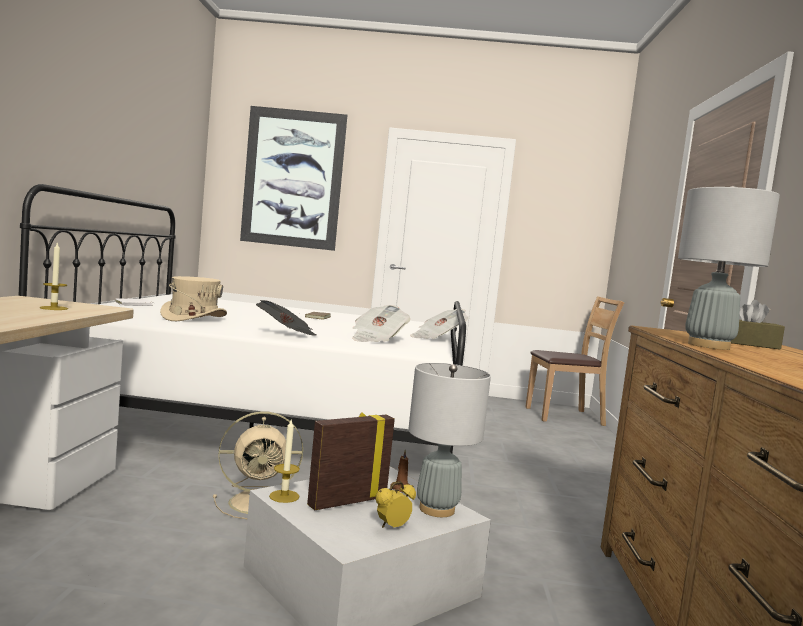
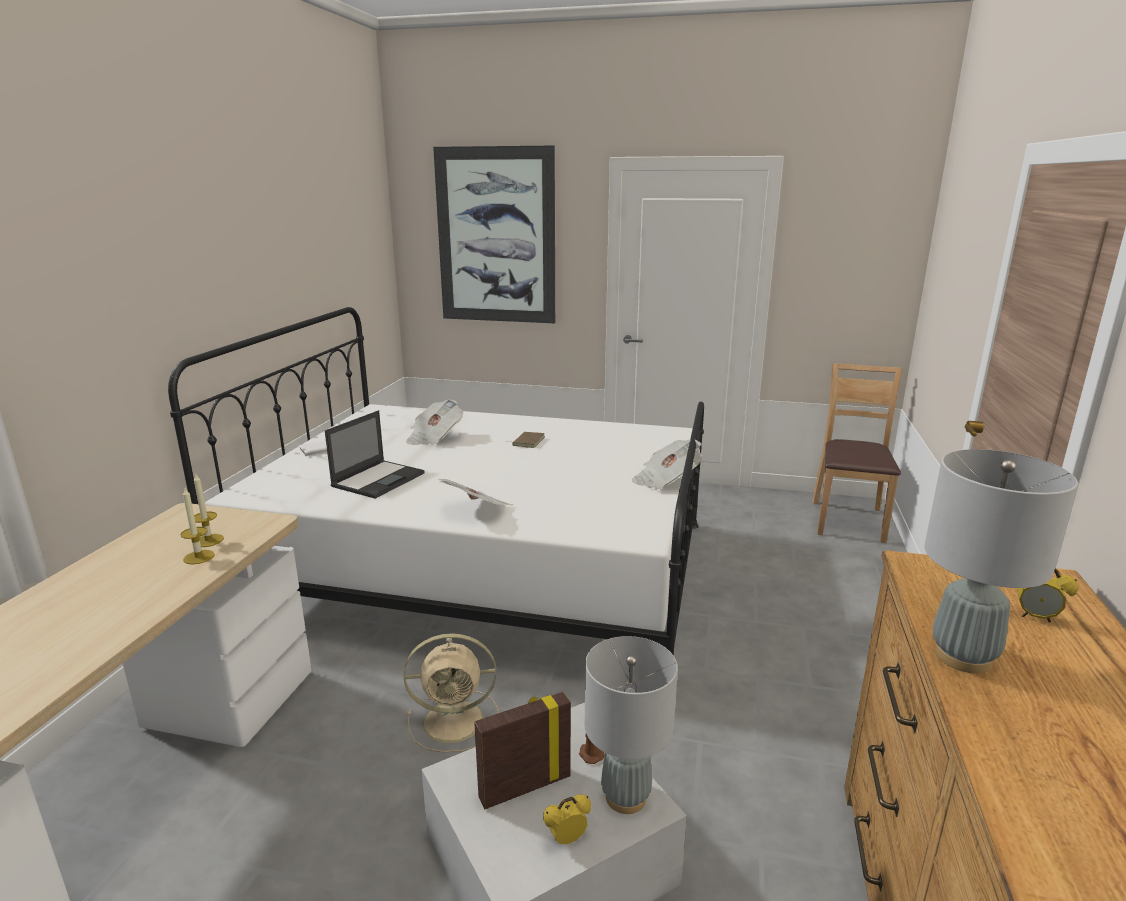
camera: 10 degrees right, 15 degrees up
(193, 318) = (379, 479): beige hat -> laptop
(284, 496) = (456, 780): candle -> candle (199, 557)
(377, 340) = (586, 501): newspaper -> newspaper (434, 438)
(565, 416) = (848, 520): brown chair -> brown chair turned 75 degrees counterclockwise
(747, 344) = (1035, 617): brown tissue box -> alarm clock

